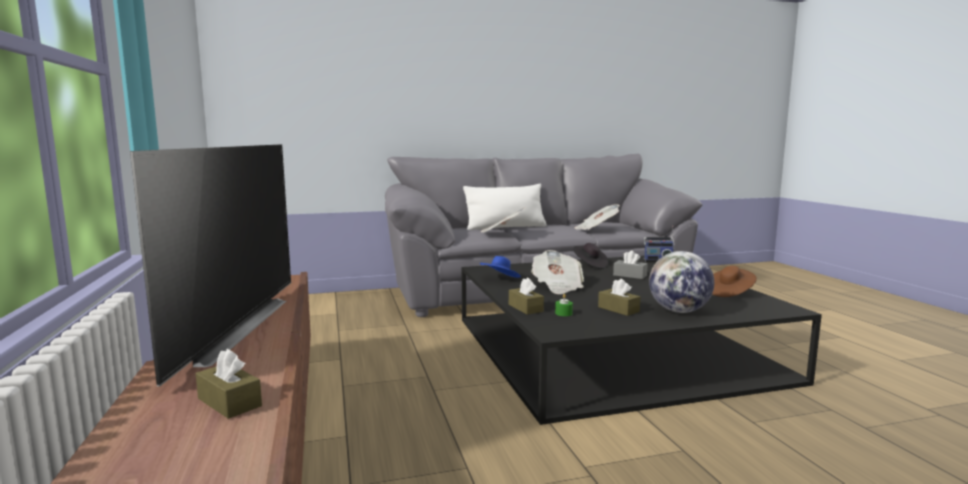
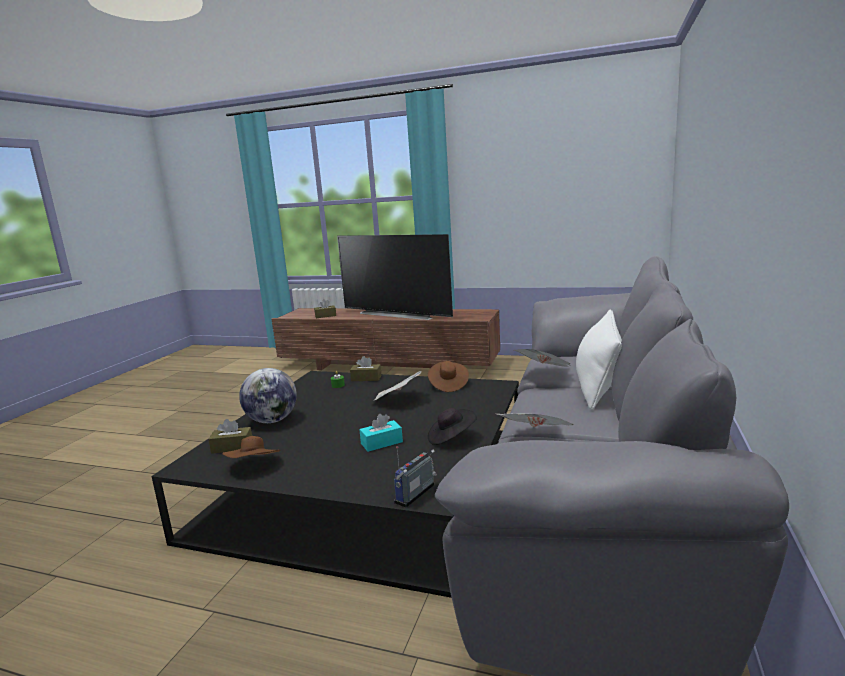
camera: 125 degrees right, 5 degrees up
(500, 280) = (448, 385): blue hat -> brown hat
(618, 309) = (313, 402): brown tissue box -> brown tissue box (232, 447)
(630, 275) = (381, 443): grey tissue box -> turquoise tissue box

